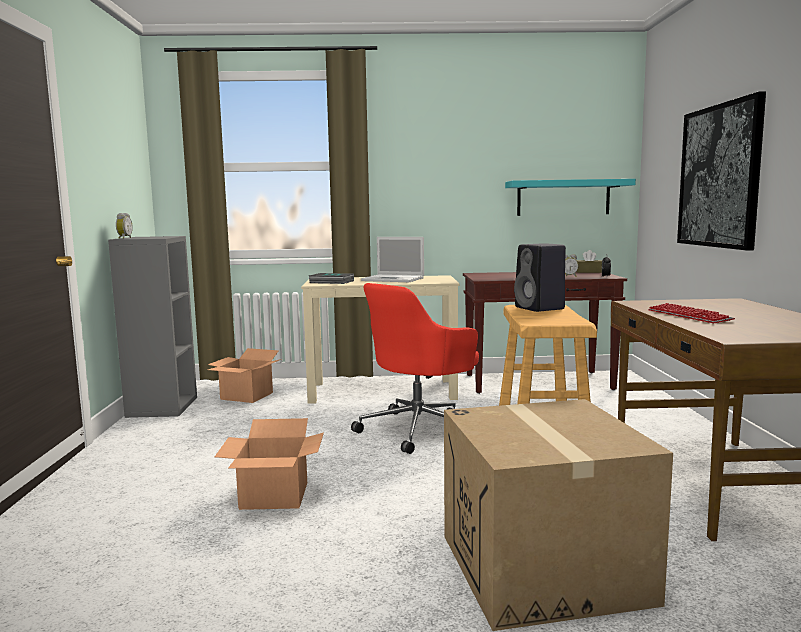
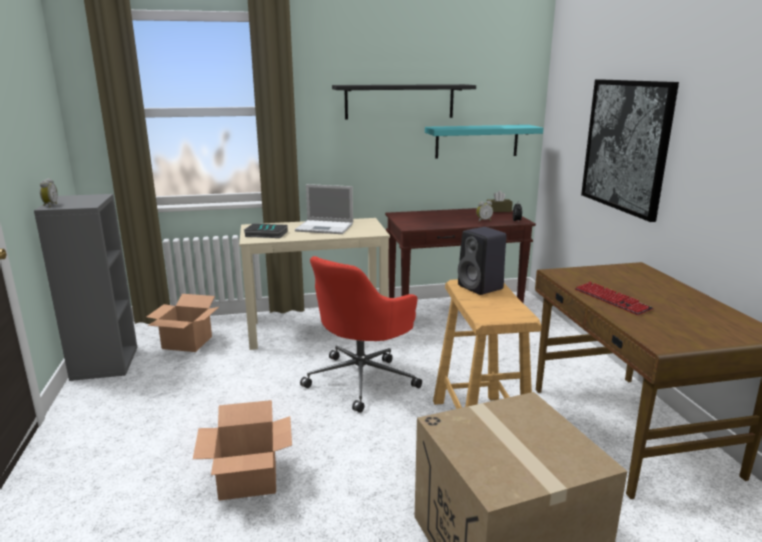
camera: 10 degrees left, 10 degrees up
(478, 156) = (399, 101): none -> black shelf

